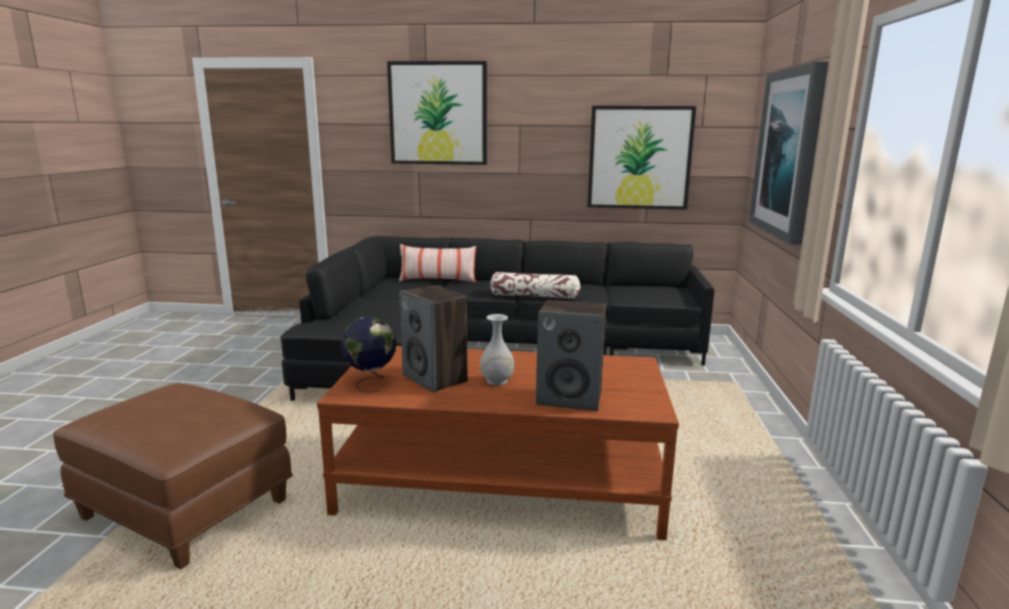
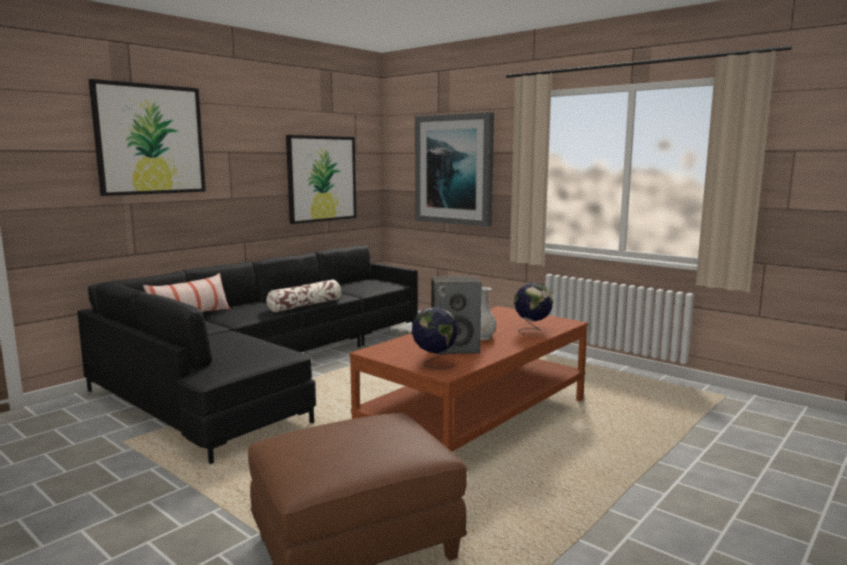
camera: 55 degrees left, 5 degrees down
(570, 398) = (532, 330): speaker -> globe

